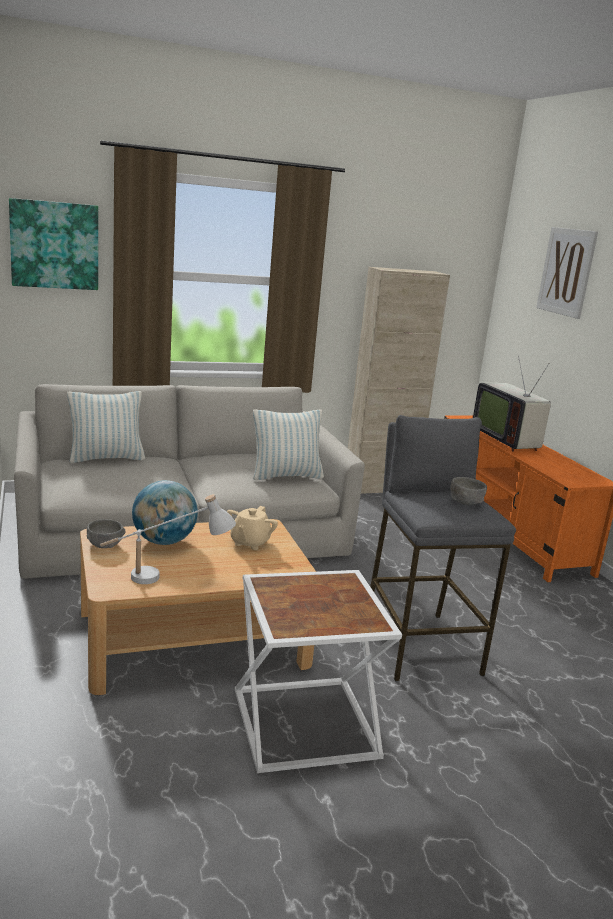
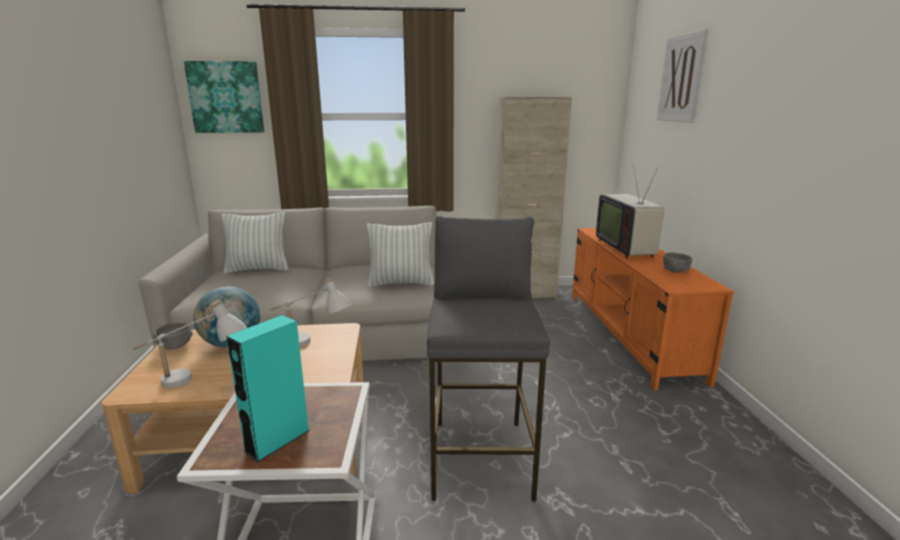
camera: 15 degrees right, 0 degrees up
(249, 543) = (310, 346): beige teapot -> white table lamp
(325, 616) = (277, 441): none -> turquoise speaker
(465, 502) = (504, 309): grey bowl -> grey bowl (675, 271)

